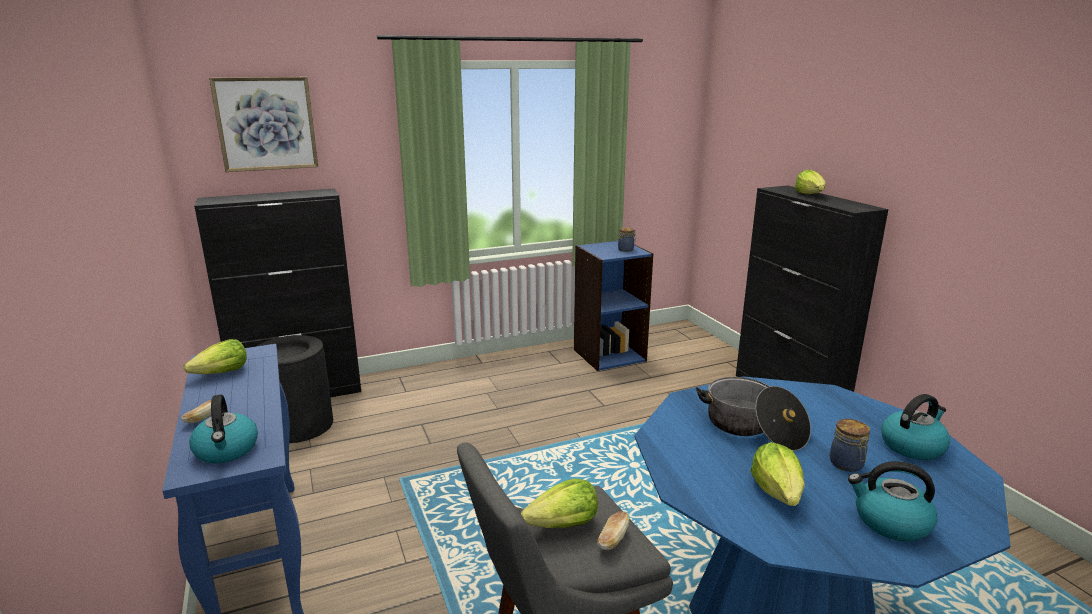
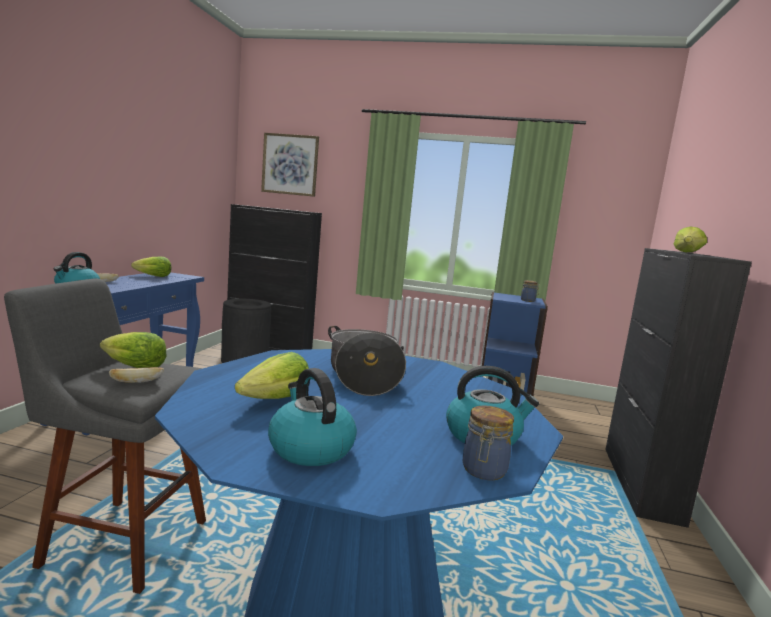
camera: 35 degrees right, 10 degrees down
(847, 464) = (380, 416): jar -> jar (483, 471)

